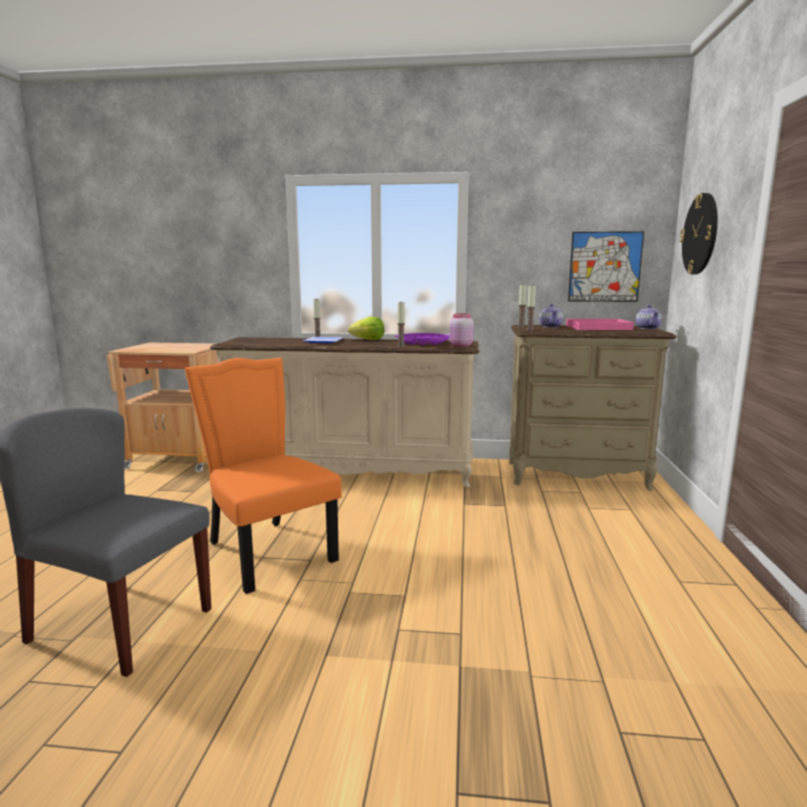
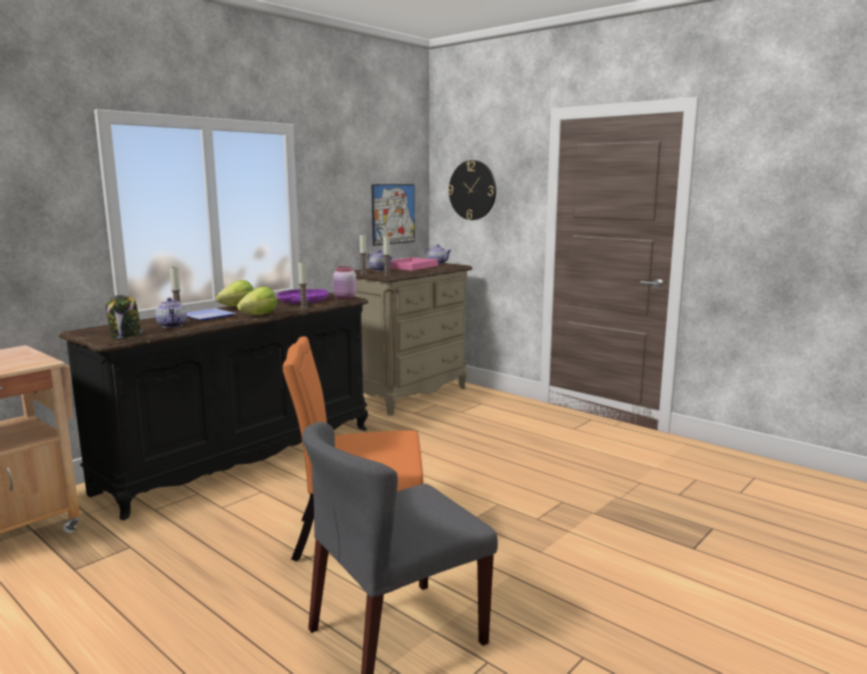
camera: 55 degrees left, 0 degrees up
(242, 343) = (126, 335): none -> jar
(284, 342) = (172, 325): none -> teapot
(350, 345) = (259, 315): none -> lettuce
(350, 472) = (245, 459): beige cabinet -> black cabinet

